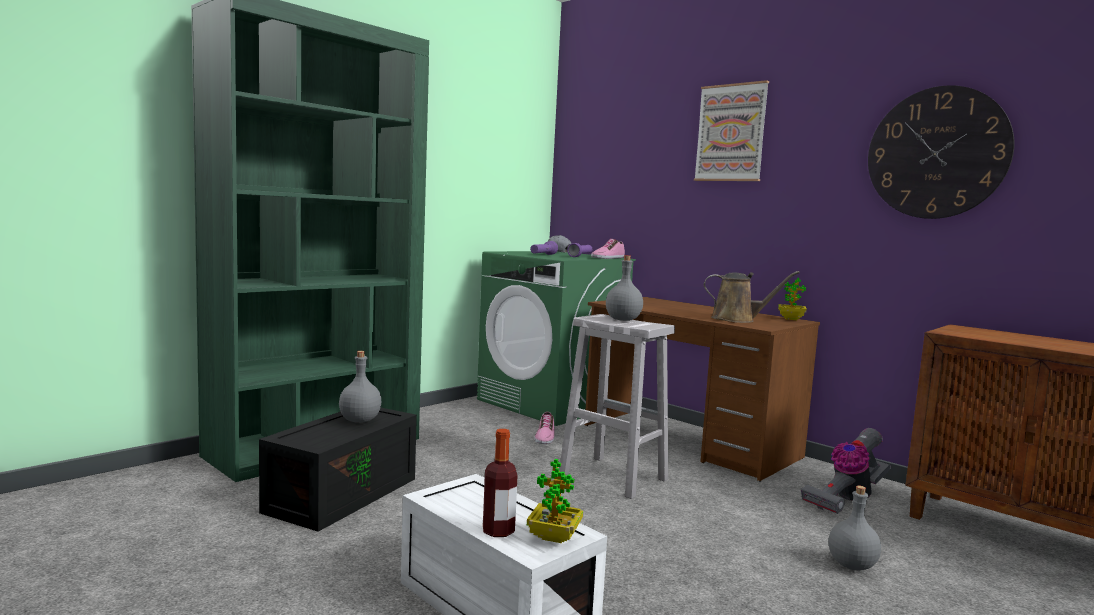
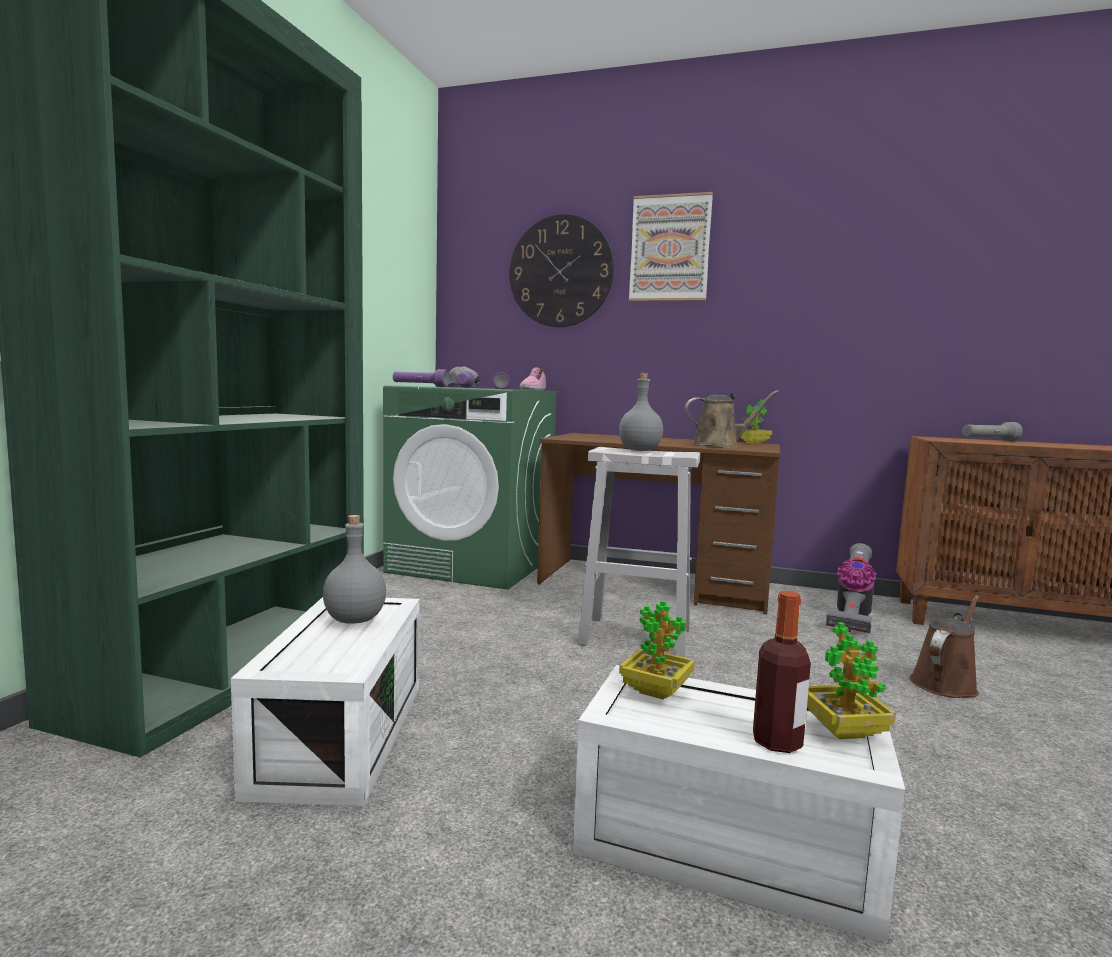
camera: 25 degrees left, 0 degrees up
(342, 493) = (339, 734): black storage box -> white storage box
(473, 491) = (655, 691): none -> potted plant
(508, 253) = (420, 386): none -> purple flashlight
(544, 436) = (510, 603): shoe -> none
(851, 565) = (945, 683): grey bottle -> brown watering can
(937, 153) = (892, 270): wall clock -> wall clock (561, 271)
(1022, 336) = (989, 440): none -> grey flashlight

